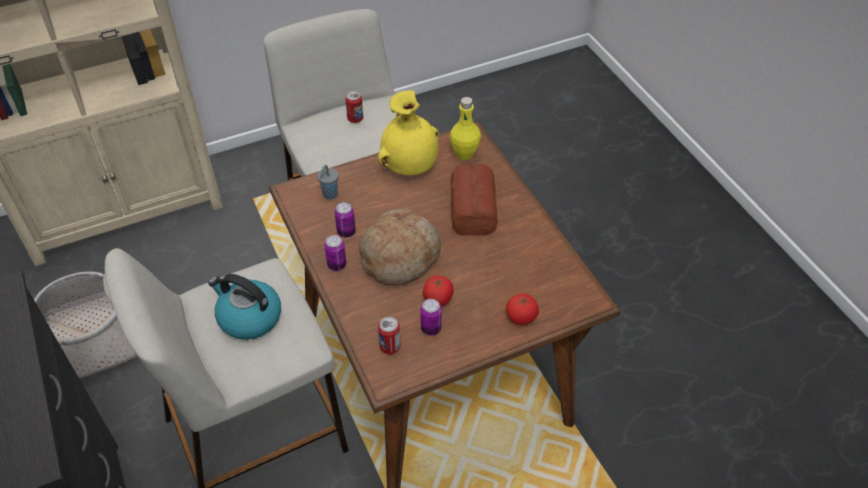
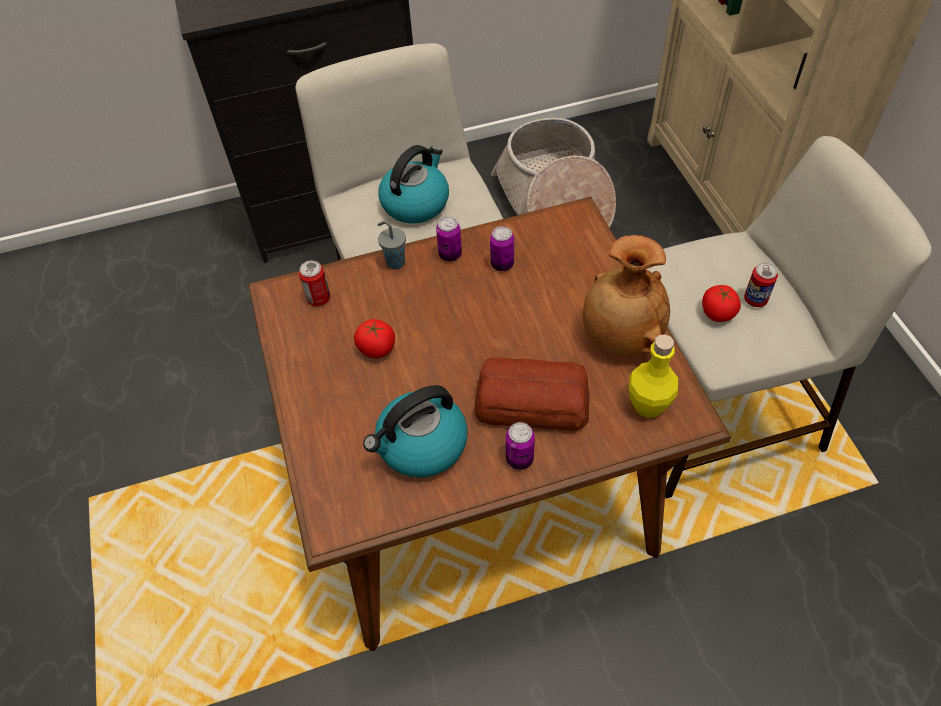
camera: 100 degrees right, 5 degrees up
(329, 195) = (568, 249): grey cup -> grey cup (394, 262)
(400, 256) = (454, 315): bread -> none
(410, 166) = (620, 336): yellow vase -> brown vase
(431, 328) = (333, 338): can -> can (519, 459)
(517, 261) = (421, 445): none -> kettle
(521, 317) = (325, 435): tomato -> tomato (717, 313)

